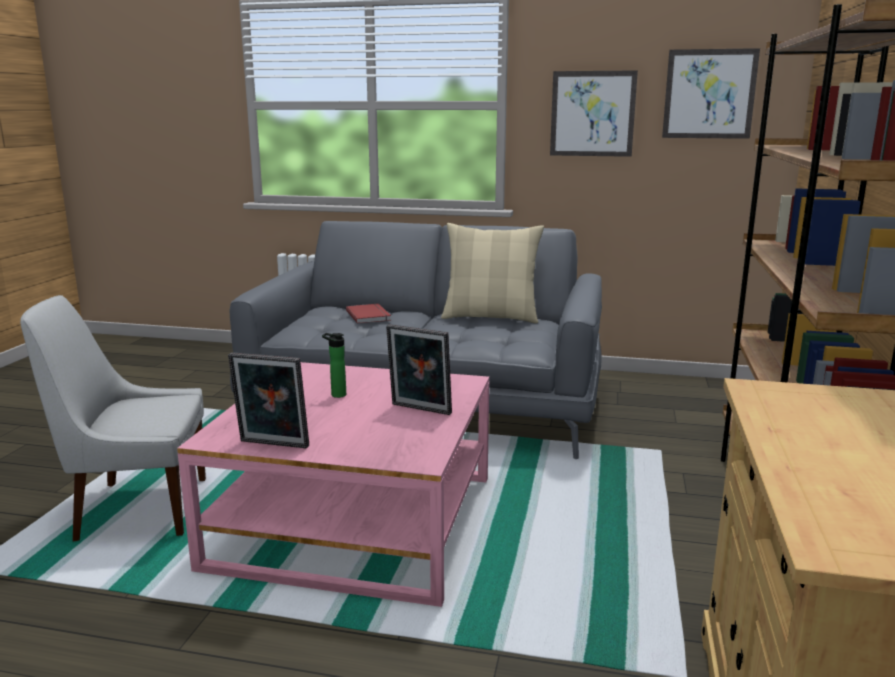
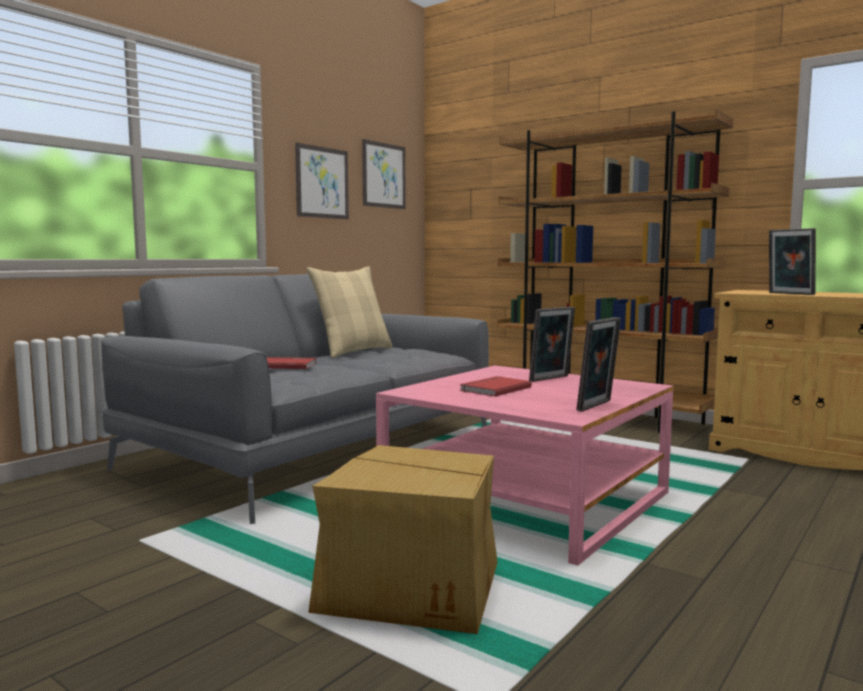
camera: 65 degrees left, 10 degrees down
(137, 509) = (413, 588): white chair -> cardboard box
(336, 394) = (493, 389): bottle -> red book
(784, 428) = (789, 293): none -> picture frame

